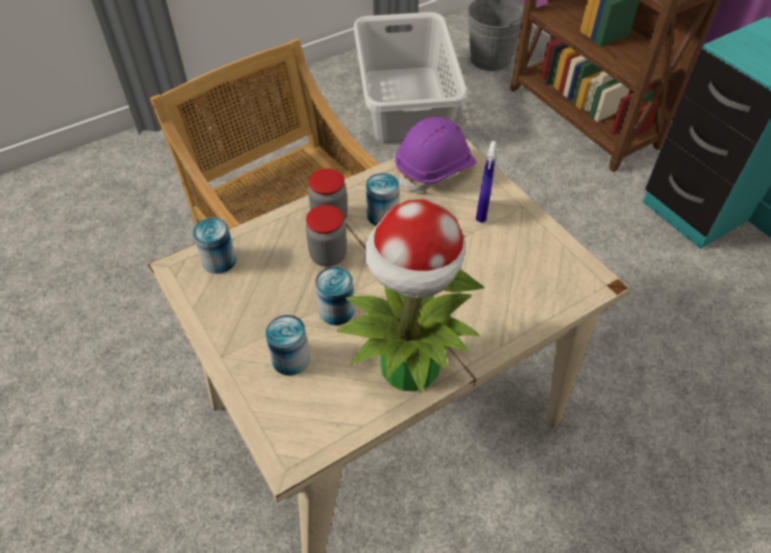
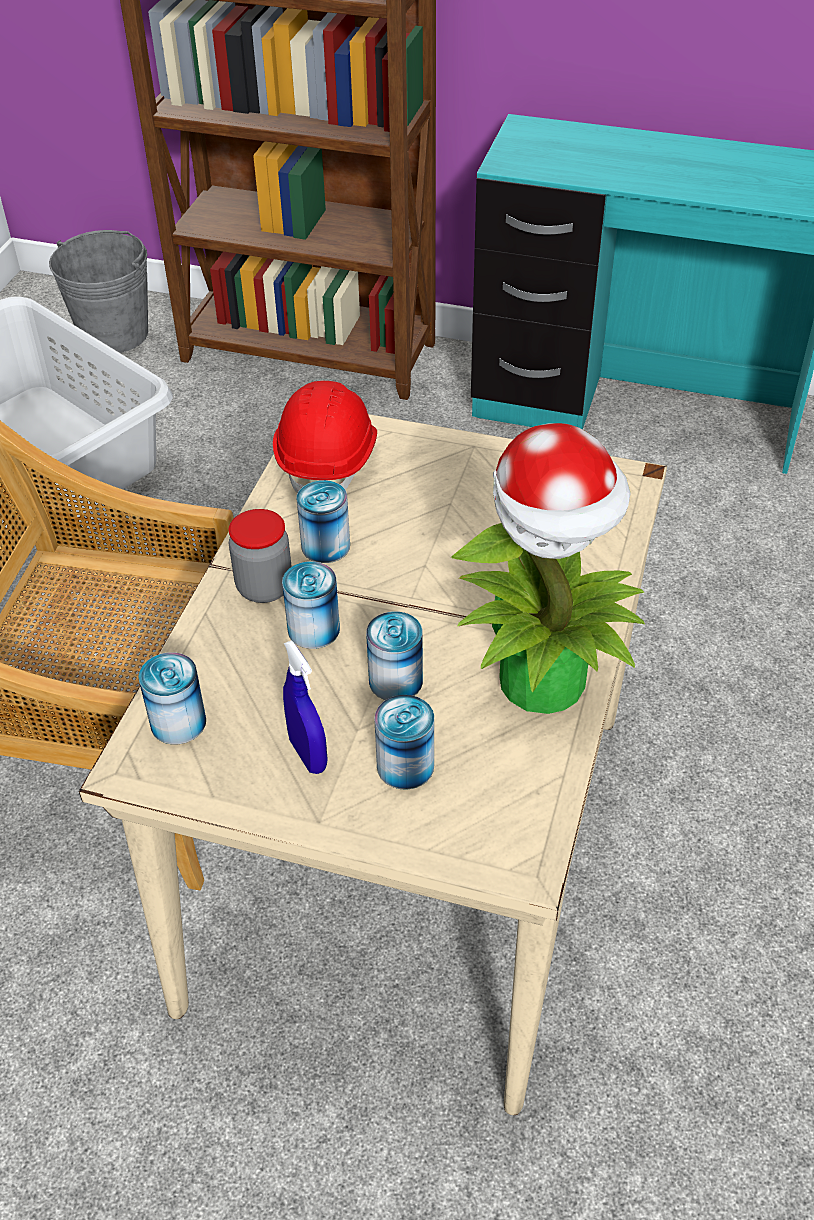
camera: 40 degrees left, 5 degrees down
(328, 255) = (313, 629): jar -> can
(435, 169) = (329, 460): purple hard hat -> red hard hat
(482, 212) = (436, 476): blue spray bottle -> blue spray bottle (308, 754)

